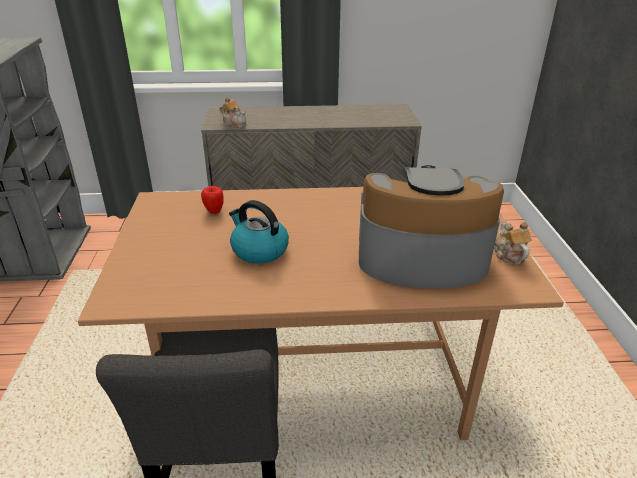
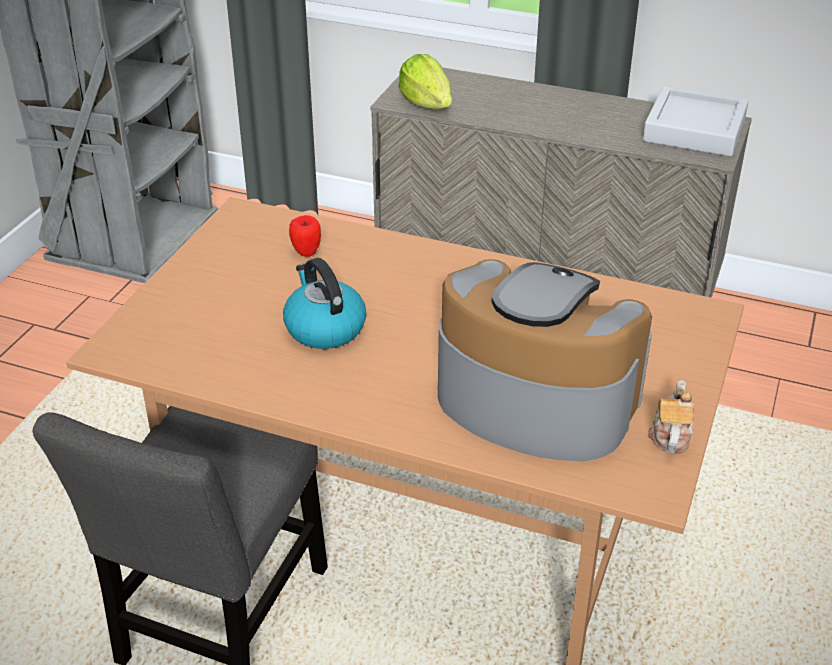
camera: 25 degrees right, 5 degrees up
(234, 124) = (427, 104): teapot -> lettuce
(386, 112) = (694, 130): none -> grey tray

